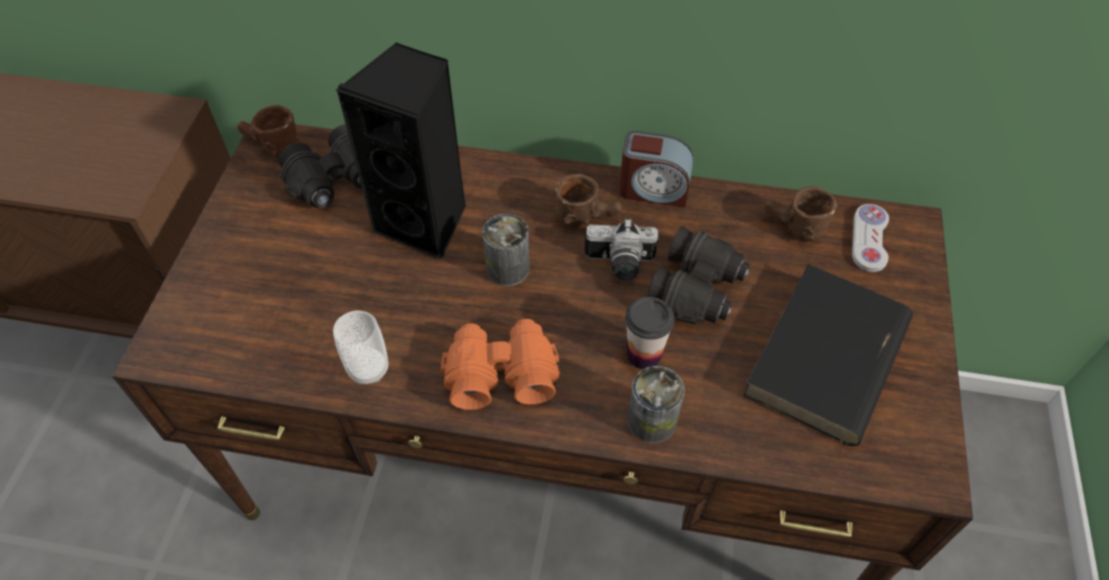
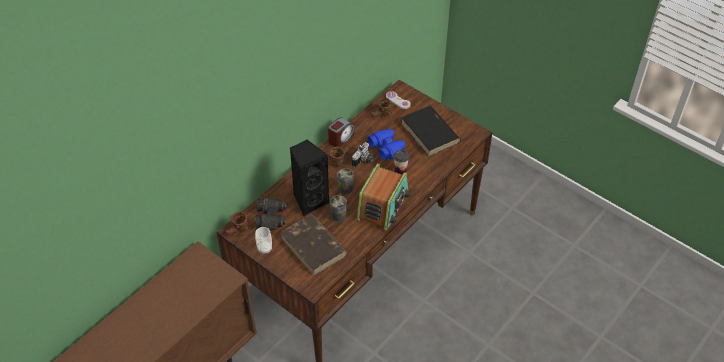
camera: 60 degrees left, 5 degrees down
(290, 294) = (314, 247): none -> brown book
(368, 369) = (359, 236): cup -> cup (264, 248)
(500, 372) = (383, 206): orange binoculars -> radio
(652, 420) = (423, 179): can -> can (338, 215)
(697, 289) = (387, 147): black binoculars -> blue binoculars

